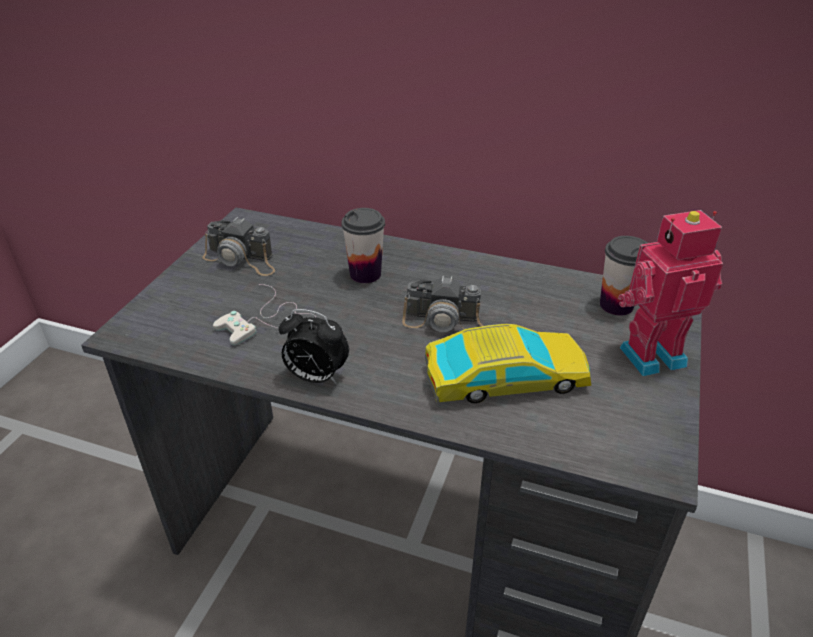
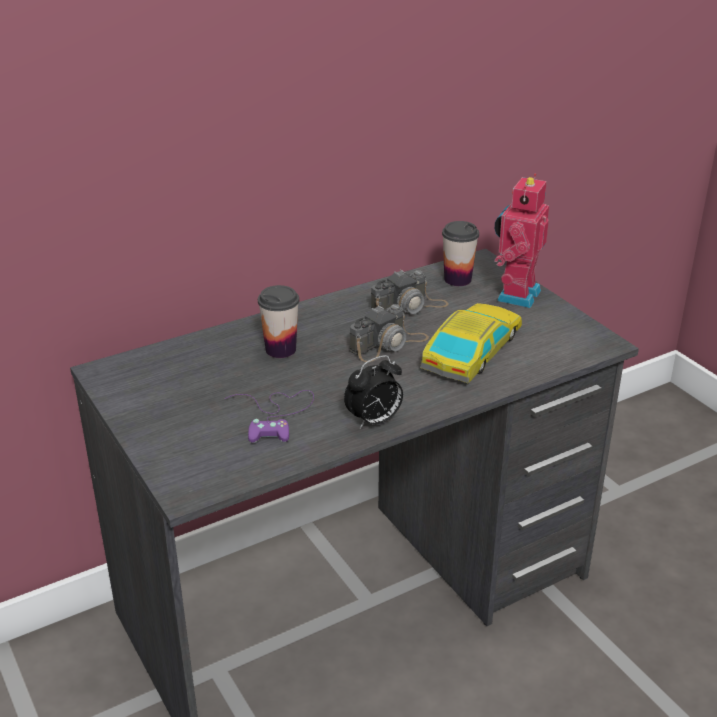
camera: 50 degrees left, 5 degrees down
(242, 259) = (167, 395): camera -> camera (409, 307)
(268, 321) = (276, 415): white game controller -> purple game controller

